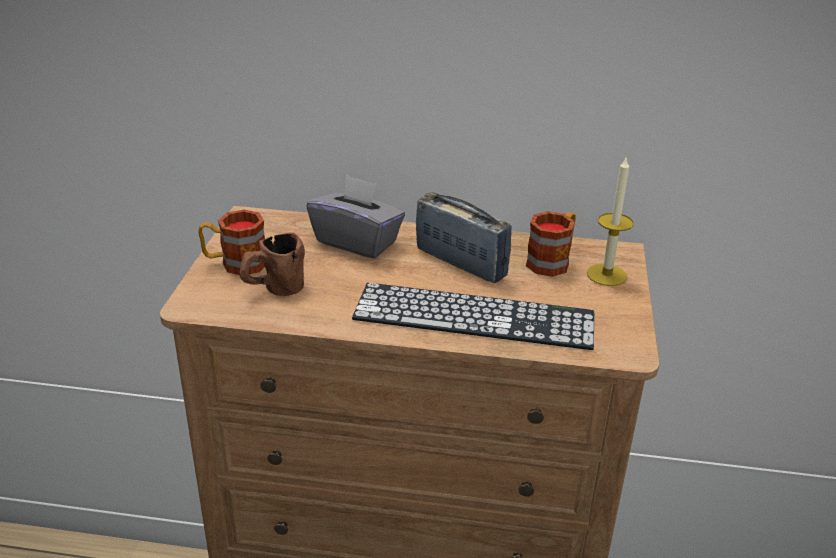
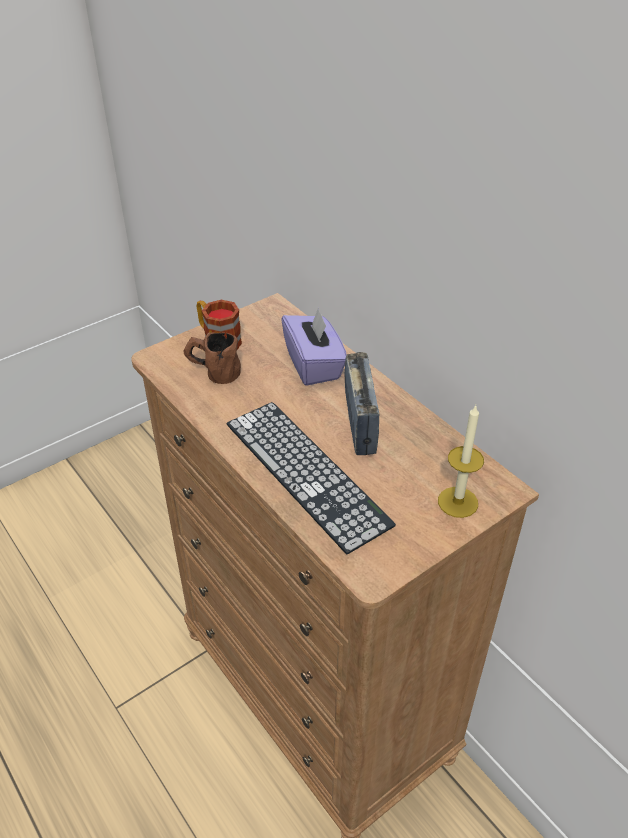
camera: 45 degrees right, 10 degrees up
(357, 242) = (314, 365): grey tissue box -> purple tissue box
(552, 261) = (433, 463): mug -> none

